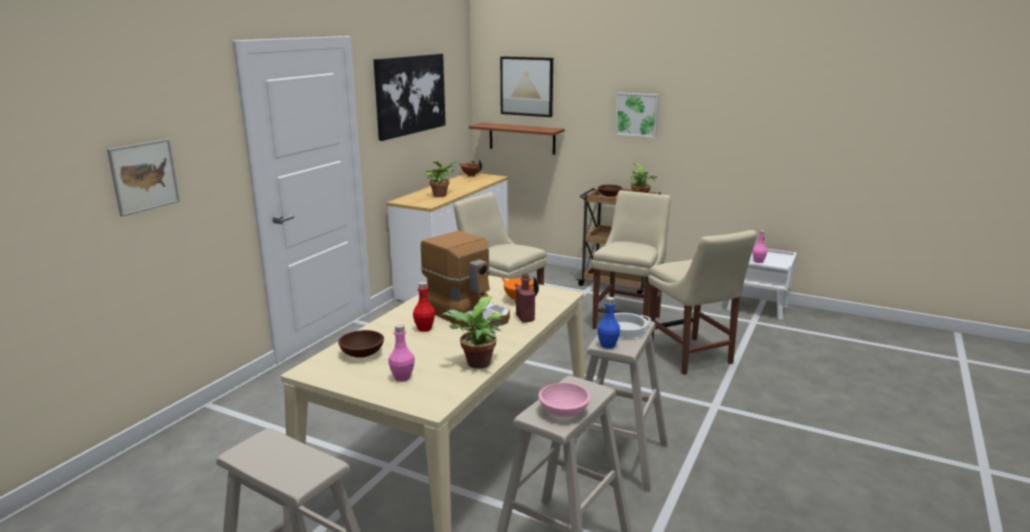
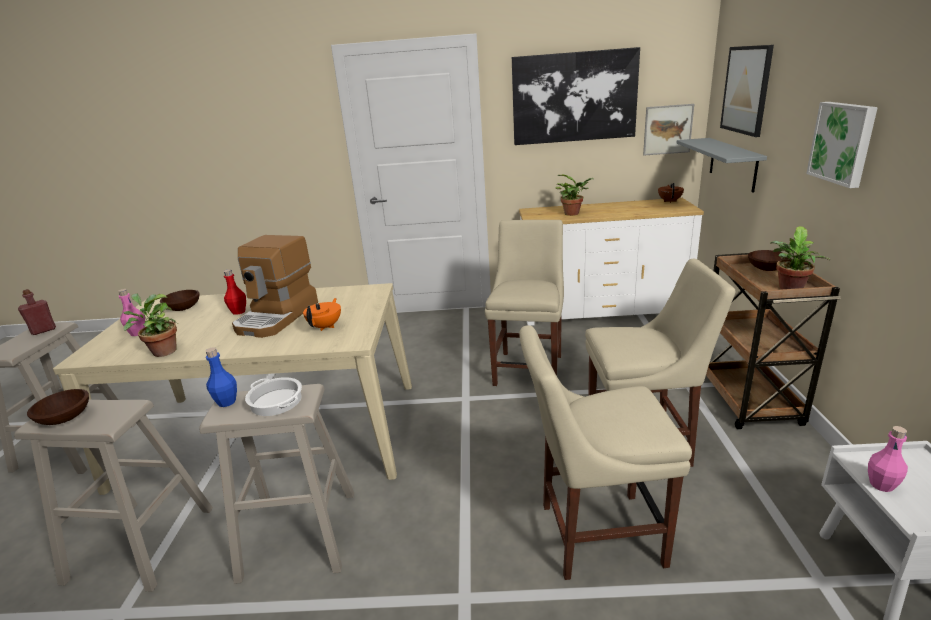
camera: 65 degrees right, 5 degrees up
(144, 176) = (253, 148): picture -> picture (667, 129)
(522, 138) = (733, 164): brown shelf -> grey shelf
(525, 318) = (277, 341): red bottle -> red bottle (43, 330)
(564, 411) = (64, 418): pink bowl -> brown bowl
(691, 357) = (594, 534): beige chair -> beige chair turned 45 degrees clockwise

